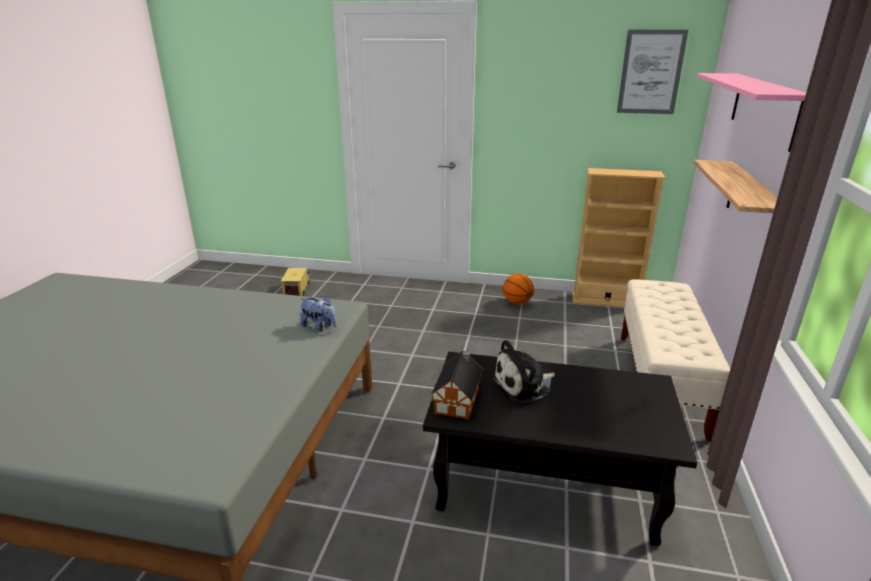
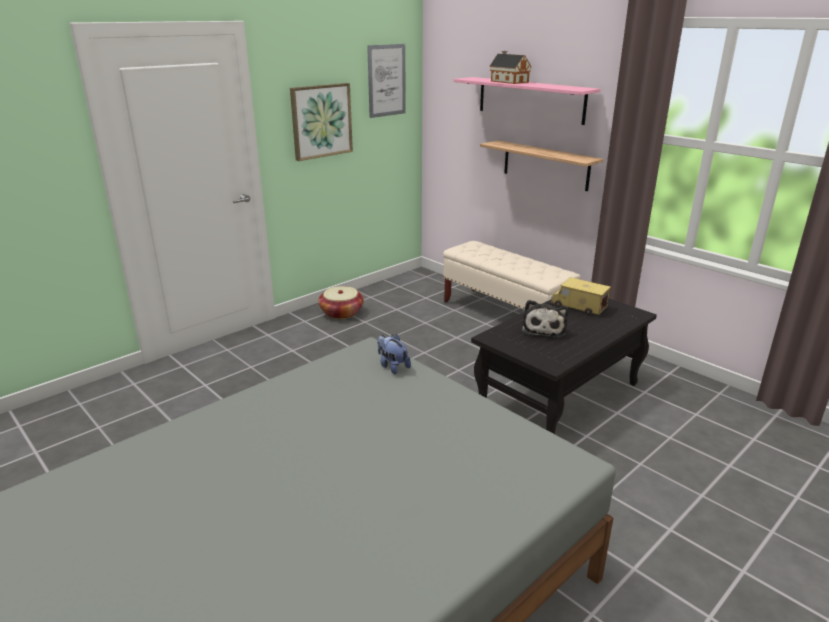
camera: 55 degrees left, 0 degrees up
(296, 289) = (117, 408): toy truck -> toy truck (578, 306)
(319, 326) = (392, 366): plush toy -> plush toy turned 105 degrees counterclockwise
(458, 399) = (537, 354): toy house -> toy house (508, 81)
(517, 302) = (341, 313): basketball -> basket
(550, 107) = (321, 121): none -> picture
(606, 301) = (391, 283): beige bookcase -> none

